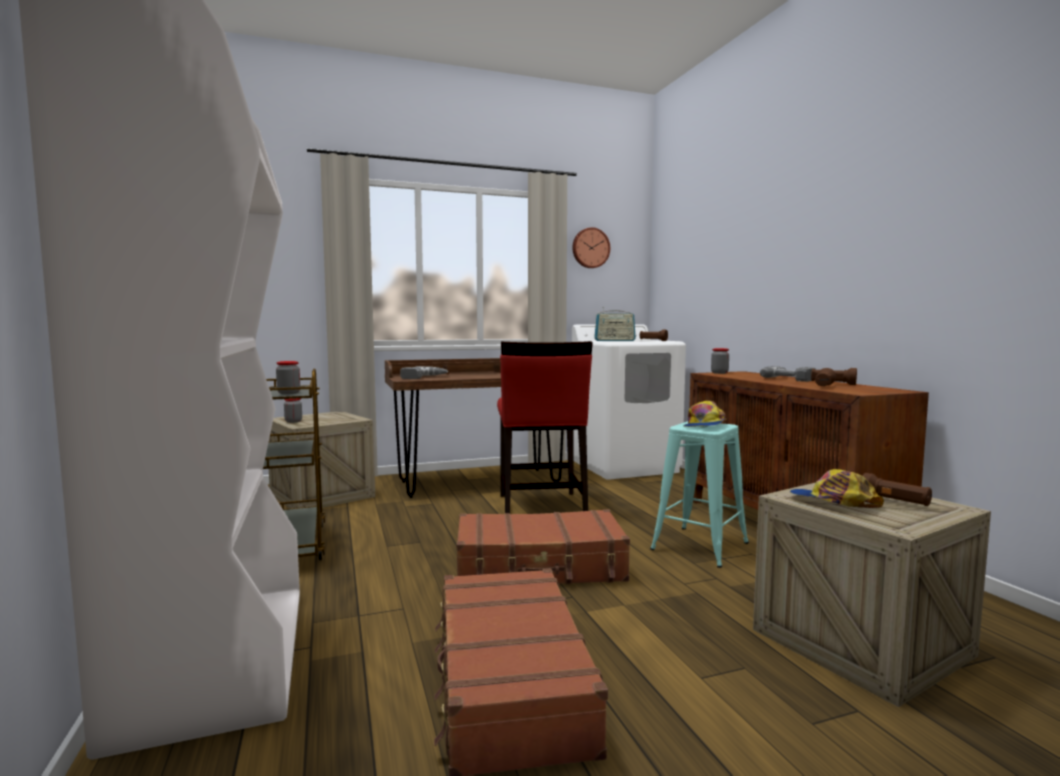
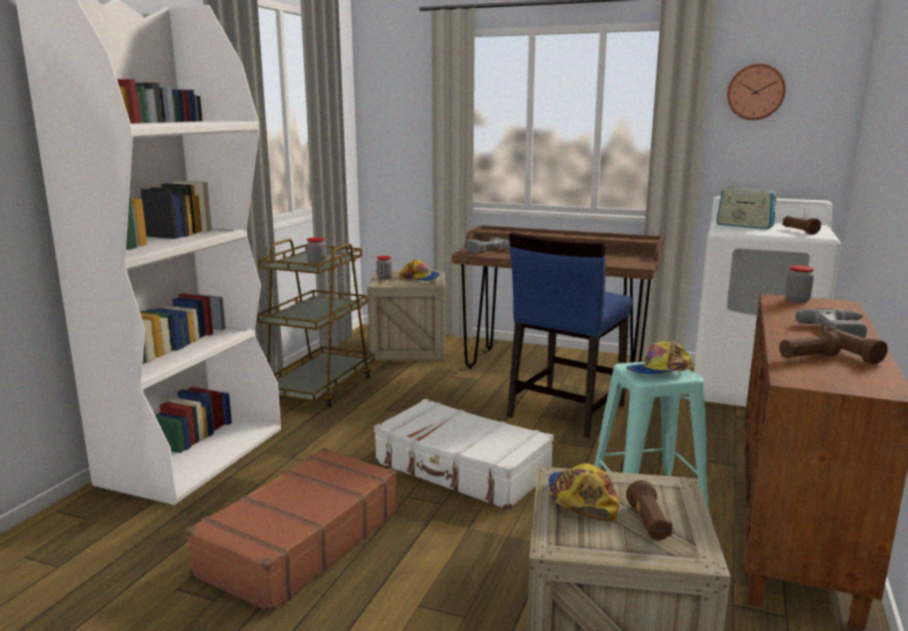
camera: 40 degrees right, 10 degrees up
(331, 417) = (420, 277): none -> cap
(540, 507) = (565, 411): red chair -> blue chair
(540, 567) = (462, 469): brown suitcase -> white suitcase

